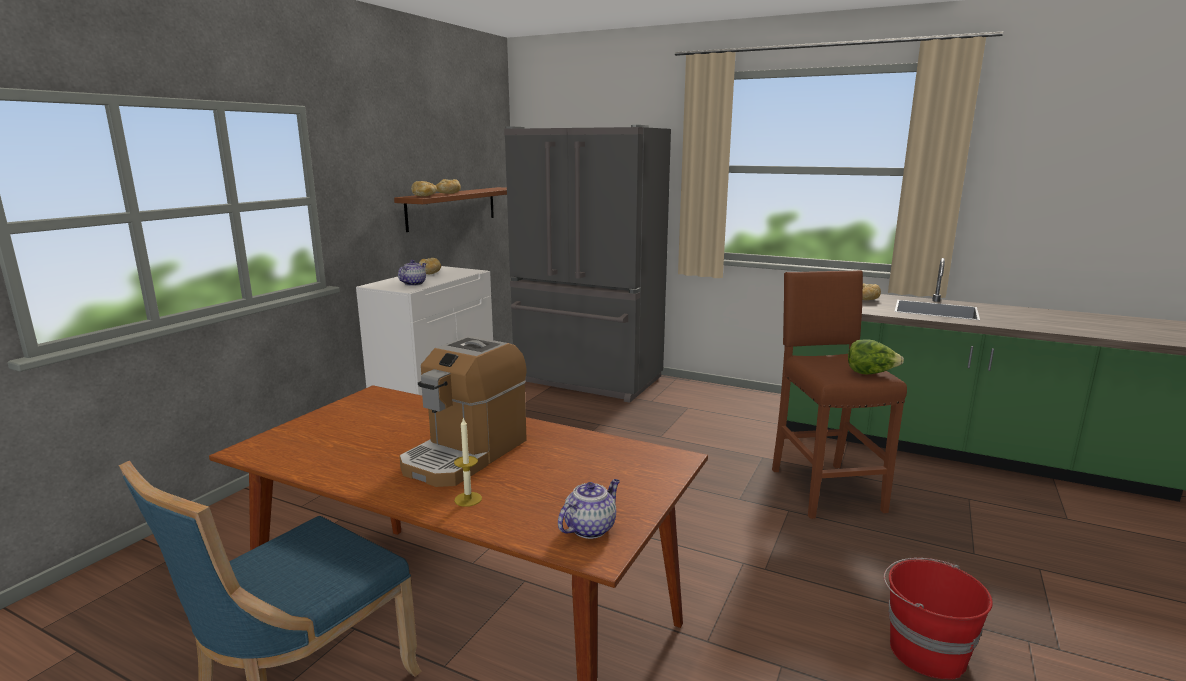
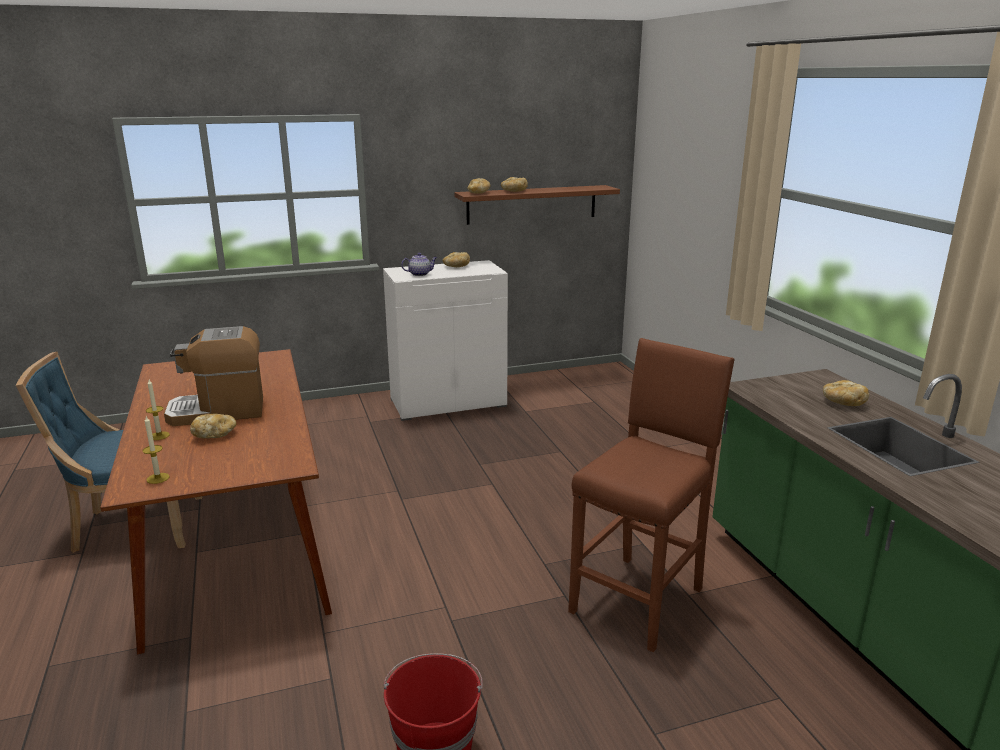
camera: 45 degrees right, 5 degrees up
(526, 472) = (214, 434): none -> bread
(587, 380) = (628, 408): grey fridge -> none
(590, 528) = (158, 478): teapot -> candle
(871, 373) = (647, 481): lettuce -> none

